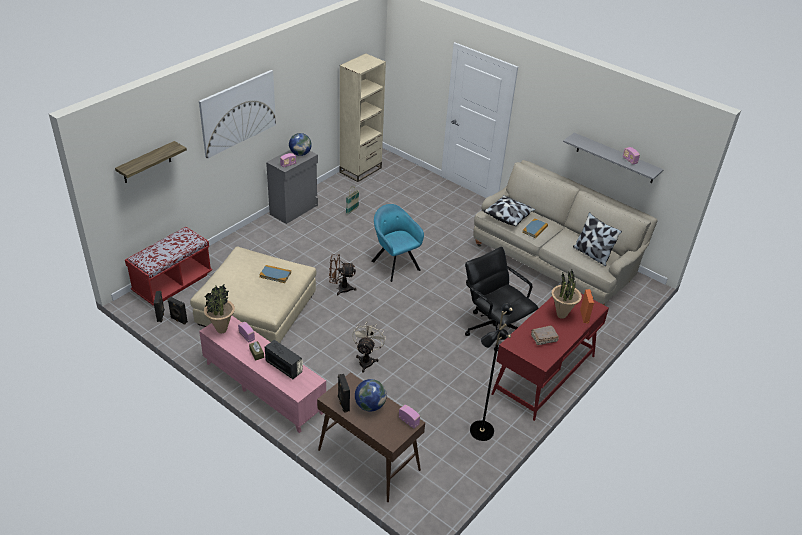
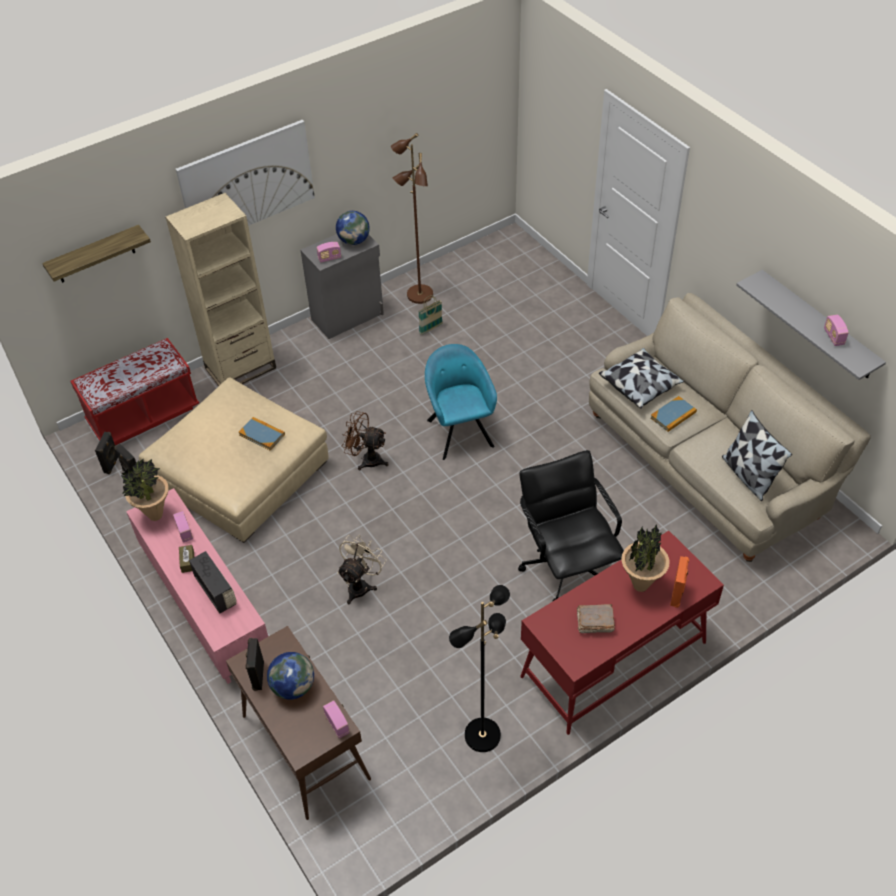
camera: 20 degrees right, 10 degrees up
(336, 193) = (419, 295): none -> brown floor lamp
(360, 170) = (469, 259): beige bookcase -> beige bookcase (241, 368)

